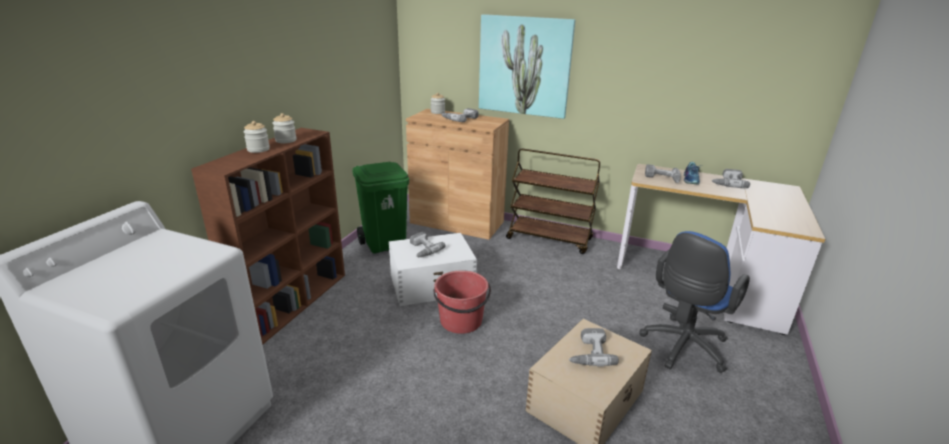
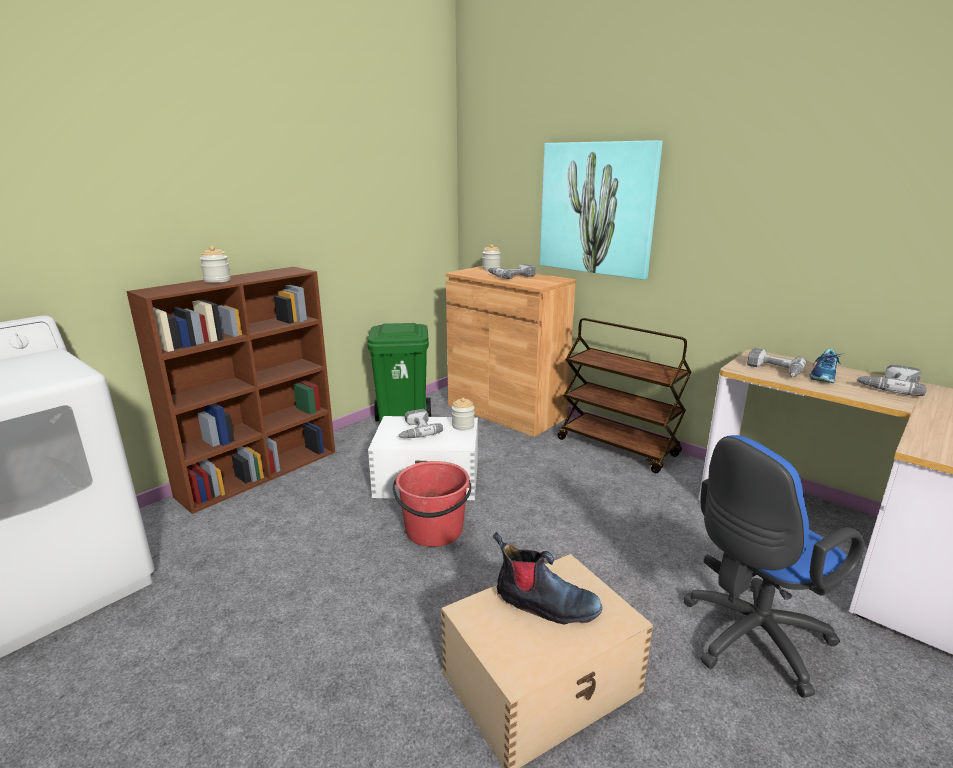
camera: 20 degrees right, 5 degrees down
(286, 140) = (258, 275): jar -> jar (463, 426)
(588, 352) = (545, 605): power drill -> boot

